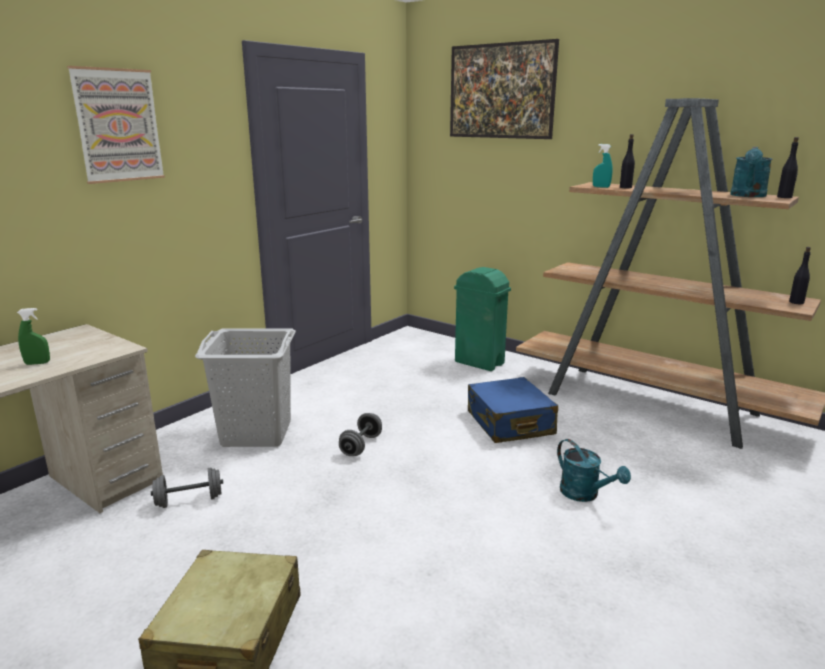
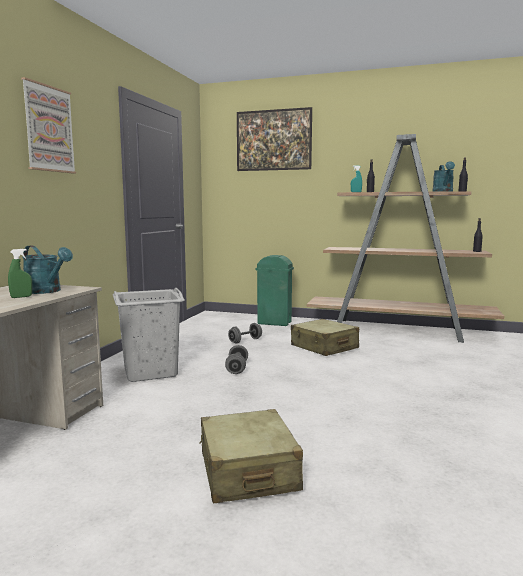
camera: 20 degrees left, 10 degrees down
(189, 500) = (136, 412): grey dumbbell -> grey dumbbell (245, 341)
(509, 423) = (324, 347): blue suitcase -> beige suitcase
(585, 494) = (402, 371): turquoise watering can -> turquoise watering can (47, 291)

